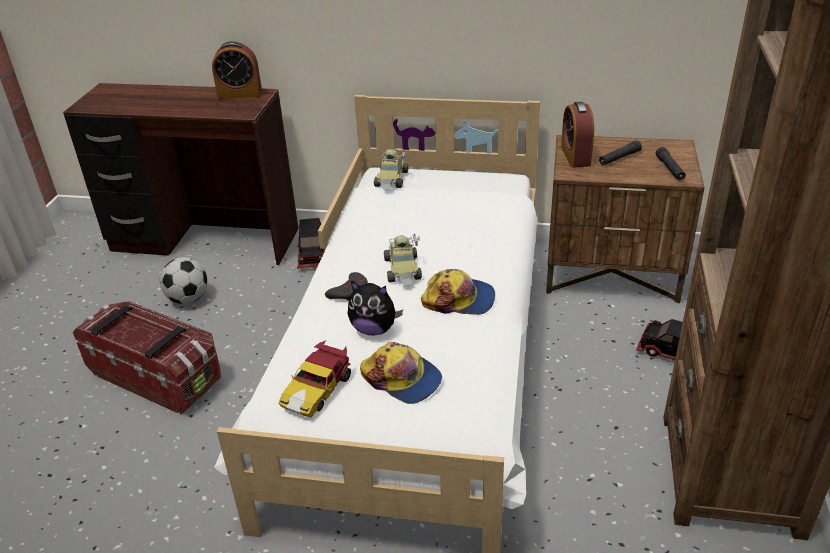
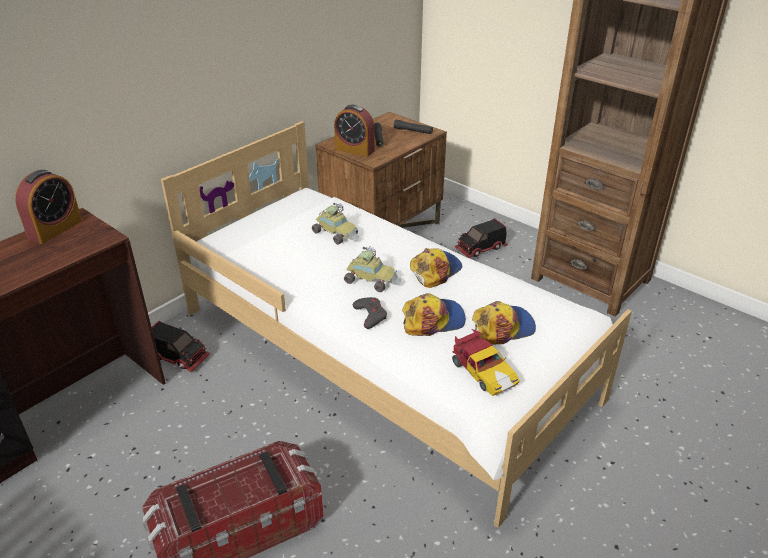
camera: 60 degrees left, 0 degrees up
(188, 298) = (137, 467): football -> none
(374, 329) = (433, 320): plush toy -> cap
(392, 179) = (233, 239): toy car -> toy car (336, 233)

